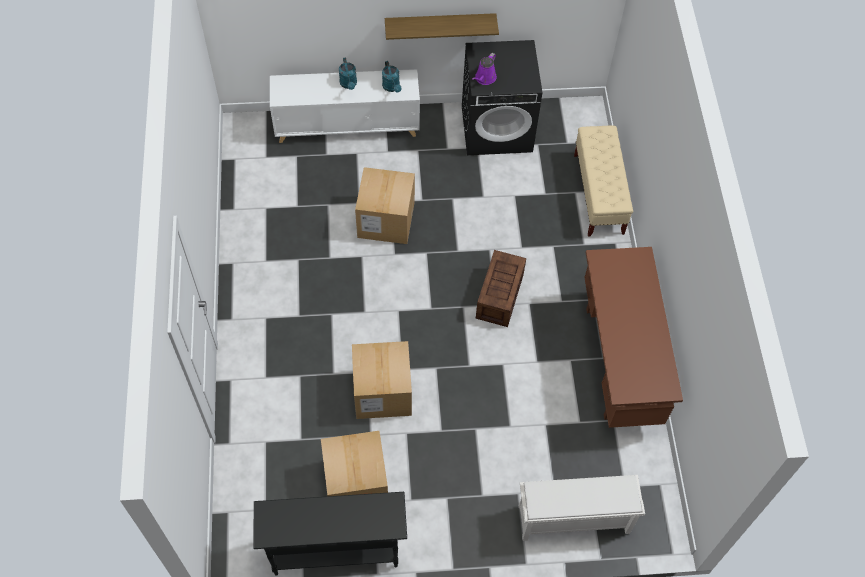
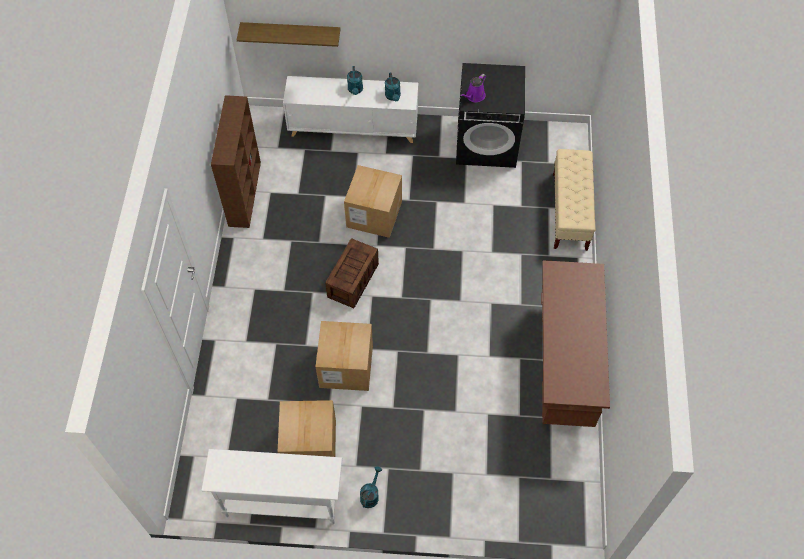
camera: 10 degrees right, 0 degrees up
(237, 212) = (244, 193): none -> brown bookcase
(335, 551) = (281, 502): black console table -> white console table
(432, 529) = (370, 494): none -> turquoise watering can
(440, 24) = (440, 43): shelf -> shelf (291, 32)
(499, 295) = (465, 293): crate -> crate (353, 279)
(572, 520) = (498, 503): white shoe rack -> none

